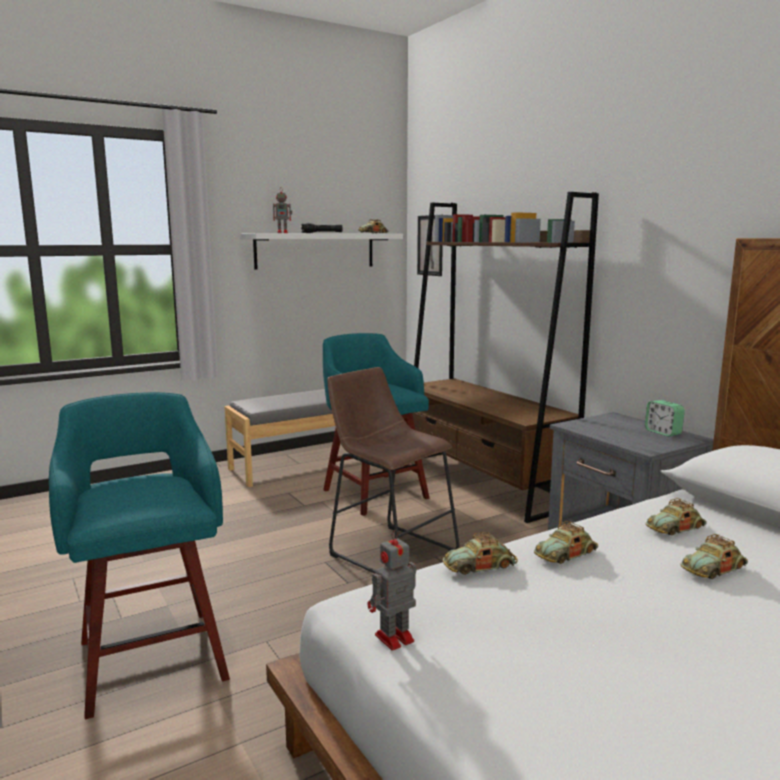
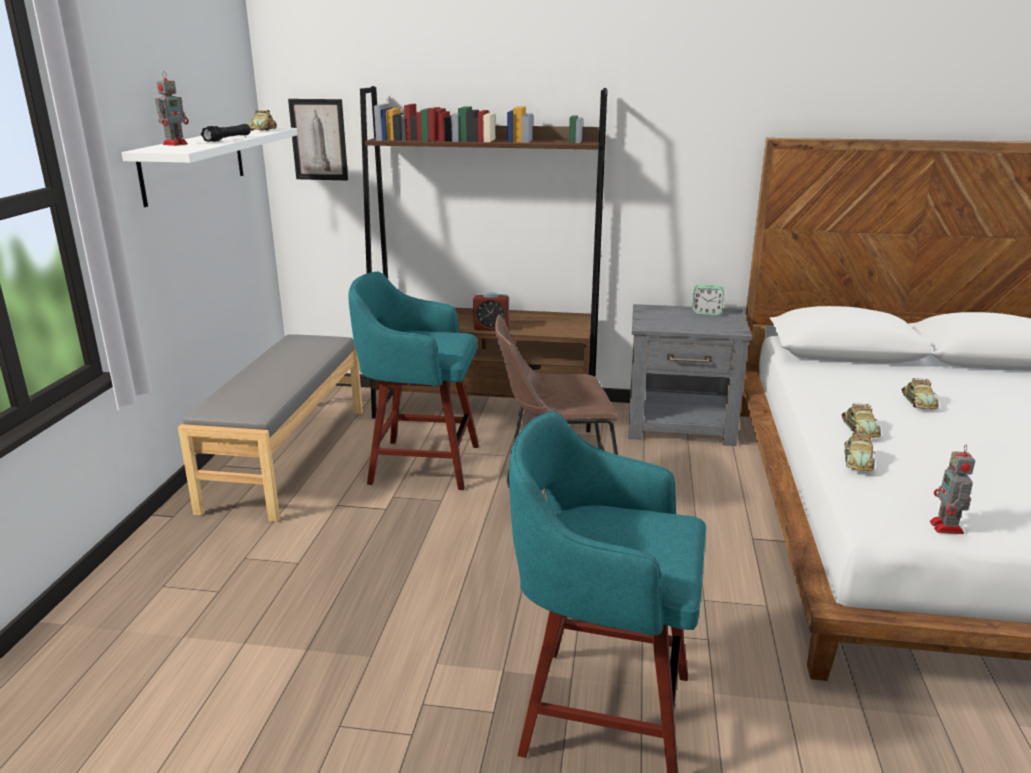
camera: 50 degrees left, 10 degrees up
(474, 403) = (491, 328): none -> alarm clock
(676, 528) = (846, 385): toy car -> none

